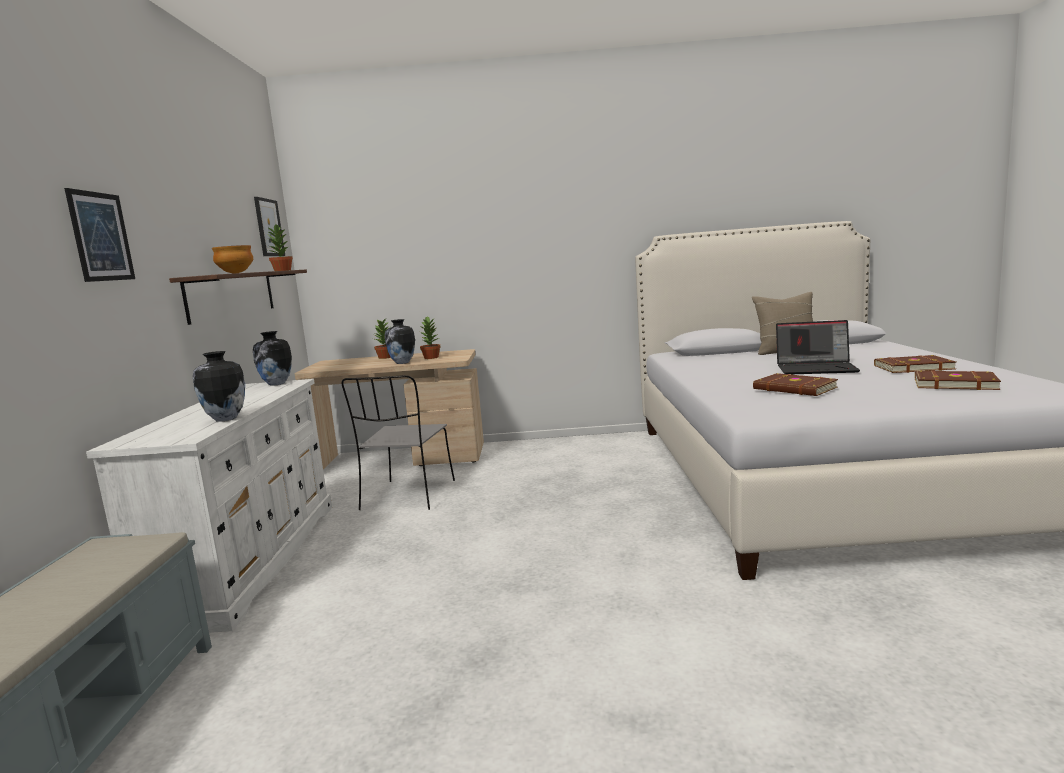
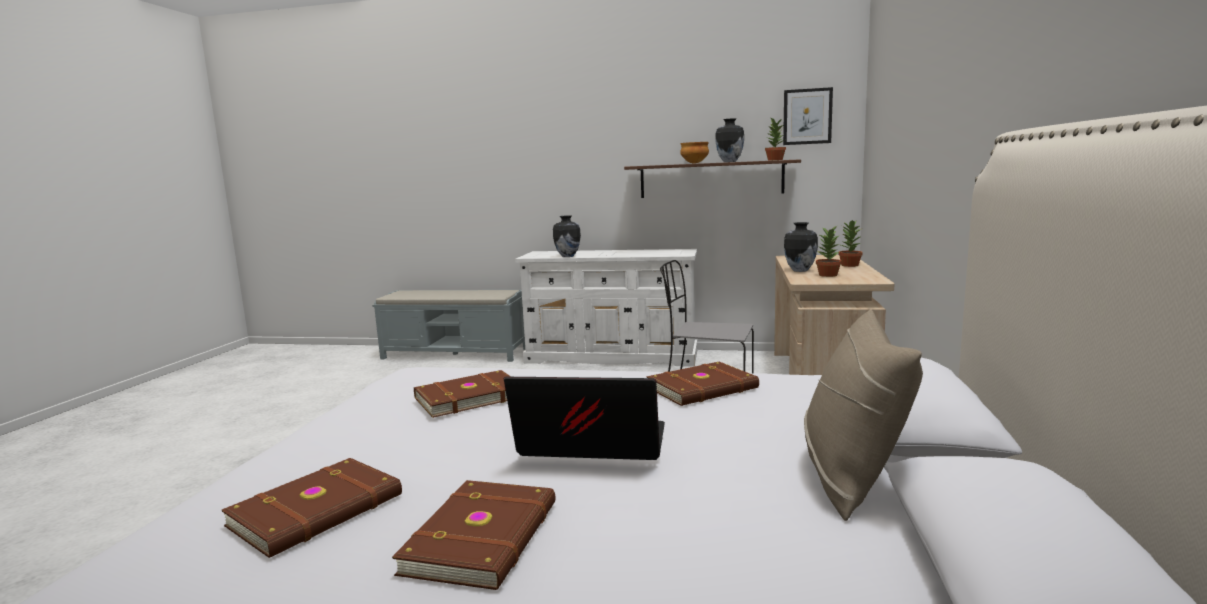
camera: 100 degrees right, 0 degrees up
(101, 236) = (572, 144): picture -> none
(276, 384) = (680, 253): vase -> vase (729, 162)
(710, 367) = (703, 388): none -> brown book
(817, 368) = (589, 447): laptop -> laptop turned 75 degrees clockwise

